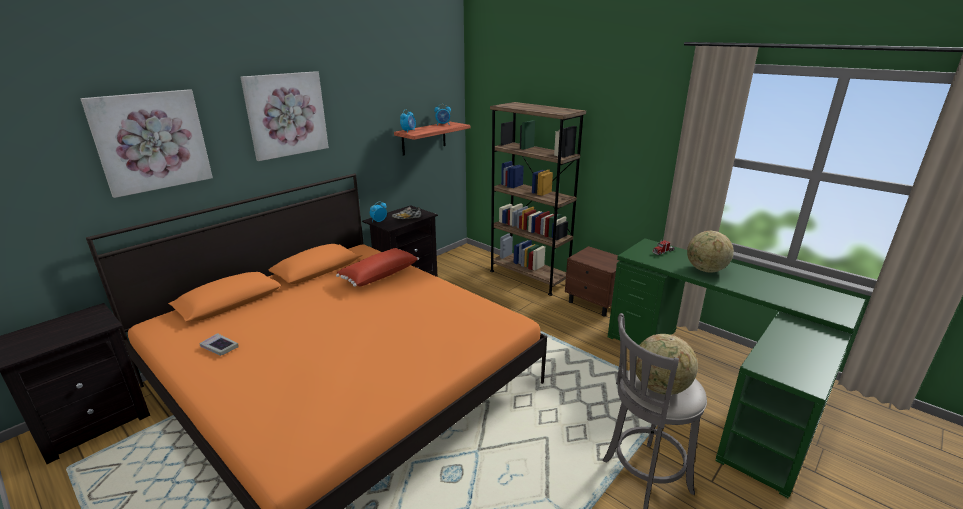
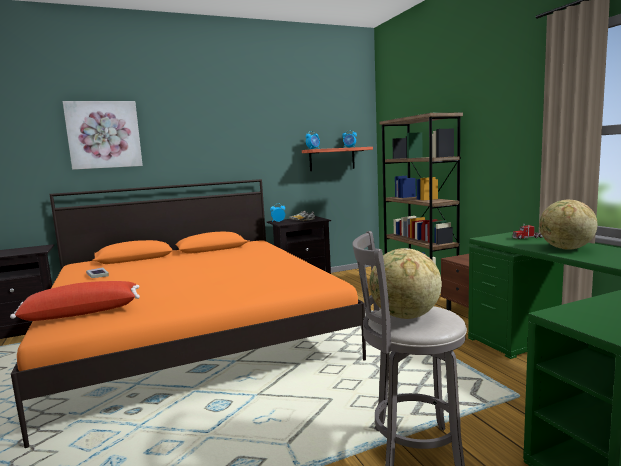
camera: 25 degrees right, 15 degrees down
(286, 114) = (206, 126): picture -> none
(379, 275) = (252, 253): red pillow -> red pillow (82, 312)

